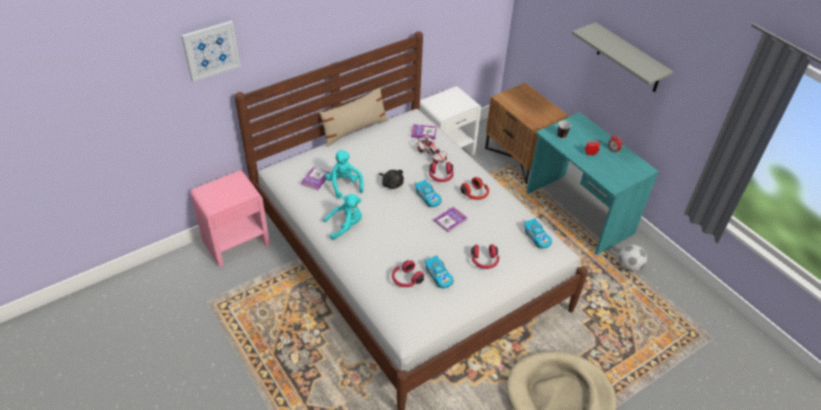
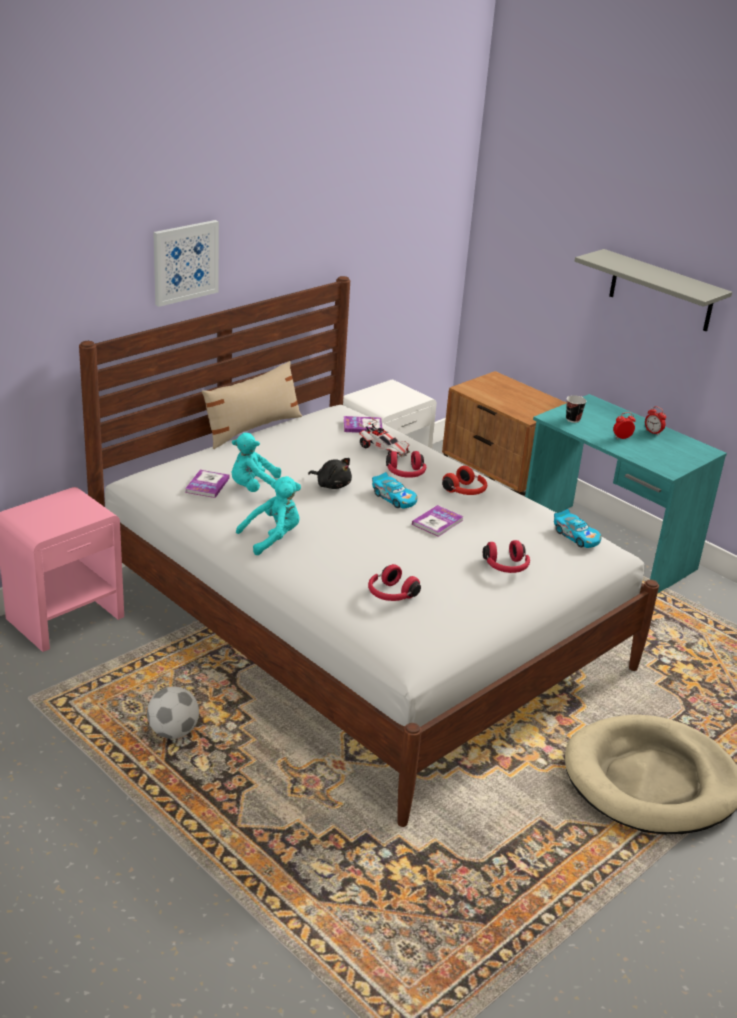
camera: 10 degrees left, 15 degrees down
(211, 50) = (49, 264): picture -> picture (185, 262)
(344, 185) = (256, 490): turquoise plush toy -> turquoise plush toy turned 75 degrees counterclockwise
(439, 276) = (441, 588): toy car -> none
(629, 266) = (703, 609): football -> football (173, 732)

